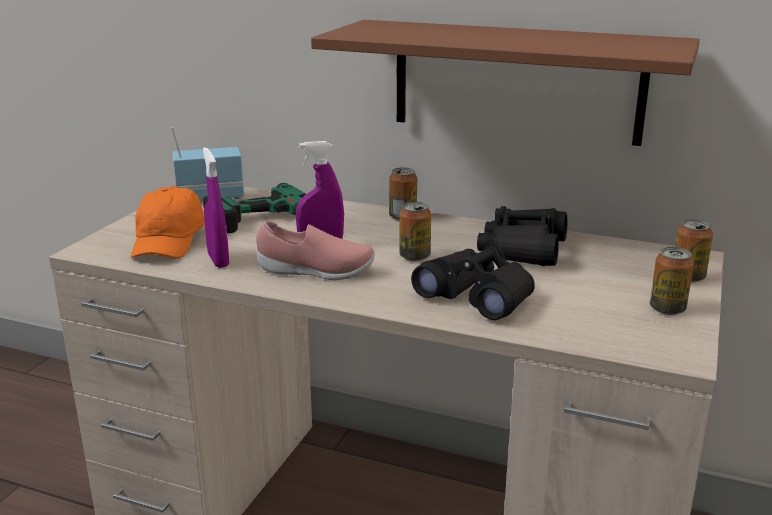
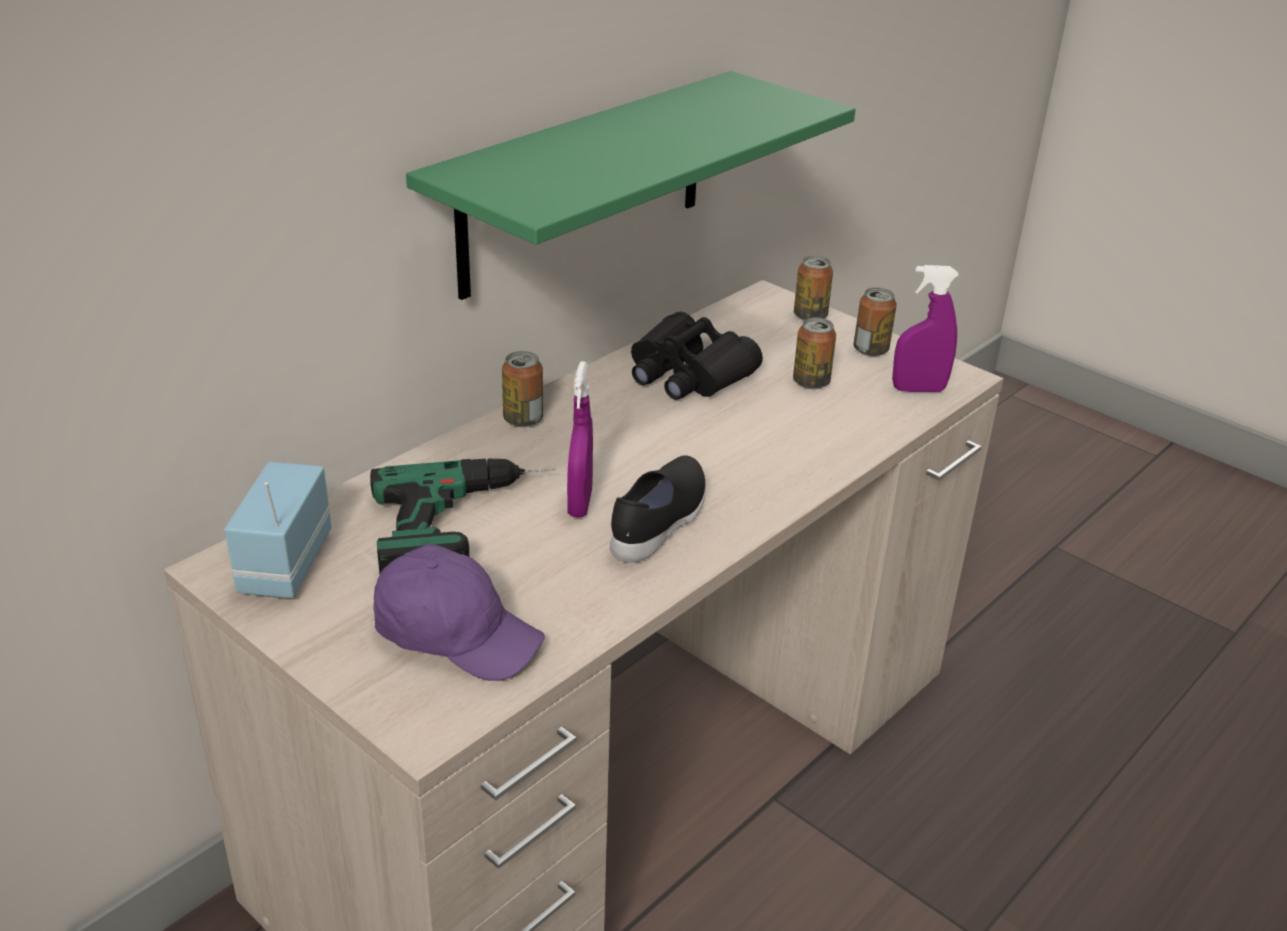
camera: 70 degrees left, 10 degrees up
(169, 242) = (457, 635): orange cap -> purple cap
(218, 260) = (567, 598): purple spray bottle -> purple spray bottle (918, 389)
(315, 272) = (660, 525): pink shoe -> black shoe
(414, 256) = (660, 445): can -> can (811, 382)
(478, 296) = (791, 435): black binoculars -> none
(516, 81) = (584, 183): brown shelf -> green shelf

